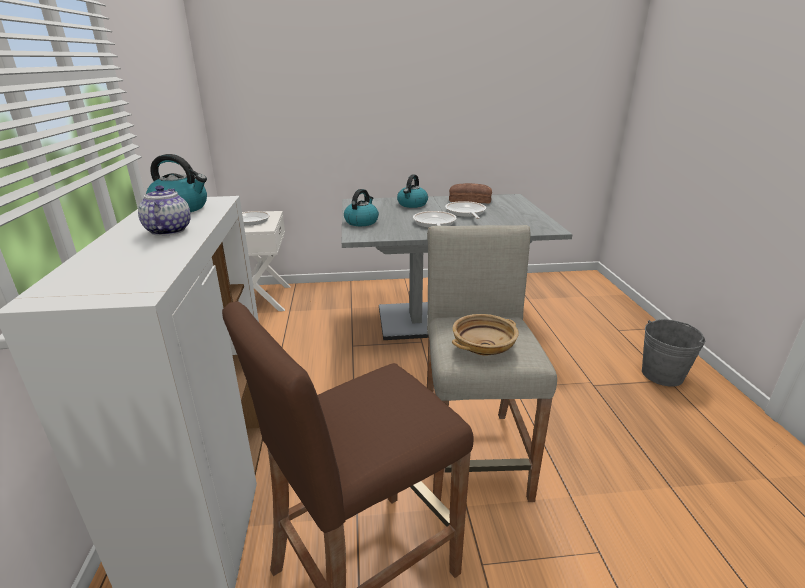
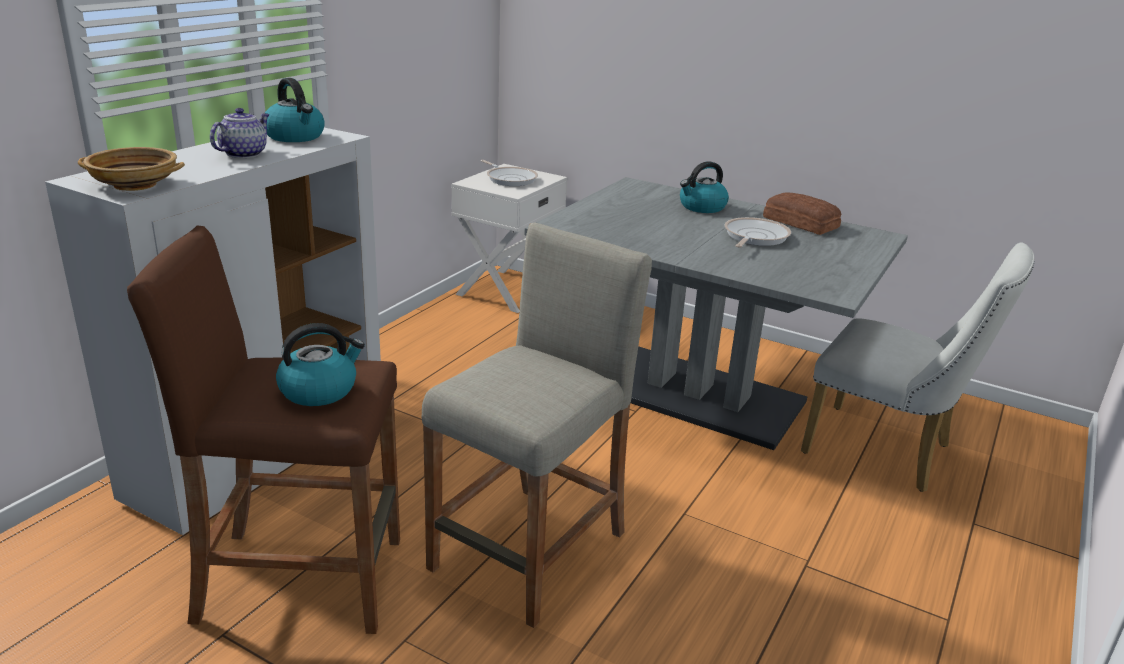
camera: 35 degrees right, 0 degrees up
(361, 222) = (592, 211): kettle -> kettle (319, 390)
(434, 223) = (679, 238): frying pan -> none
(483, 347) = (501, 385): beige bowl -> beige bowl (136, 184)
(550, 312) = (888, 452): none -> white chair
(662, 374) = (949, 609): grey bucket -> none

